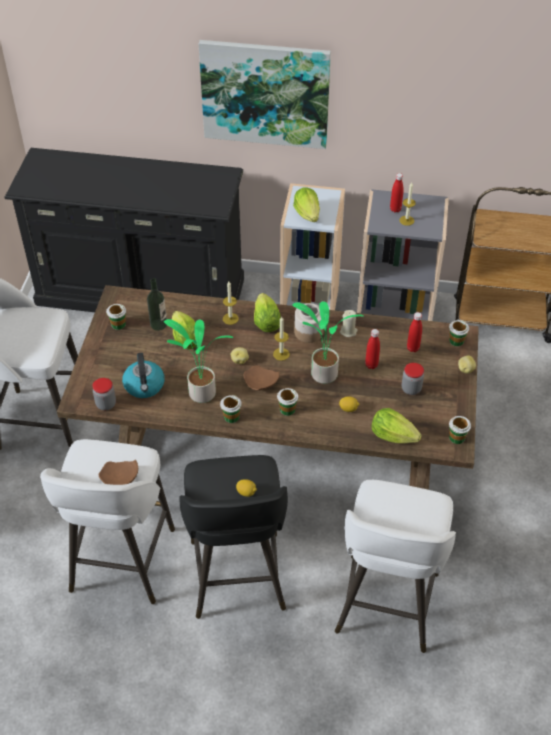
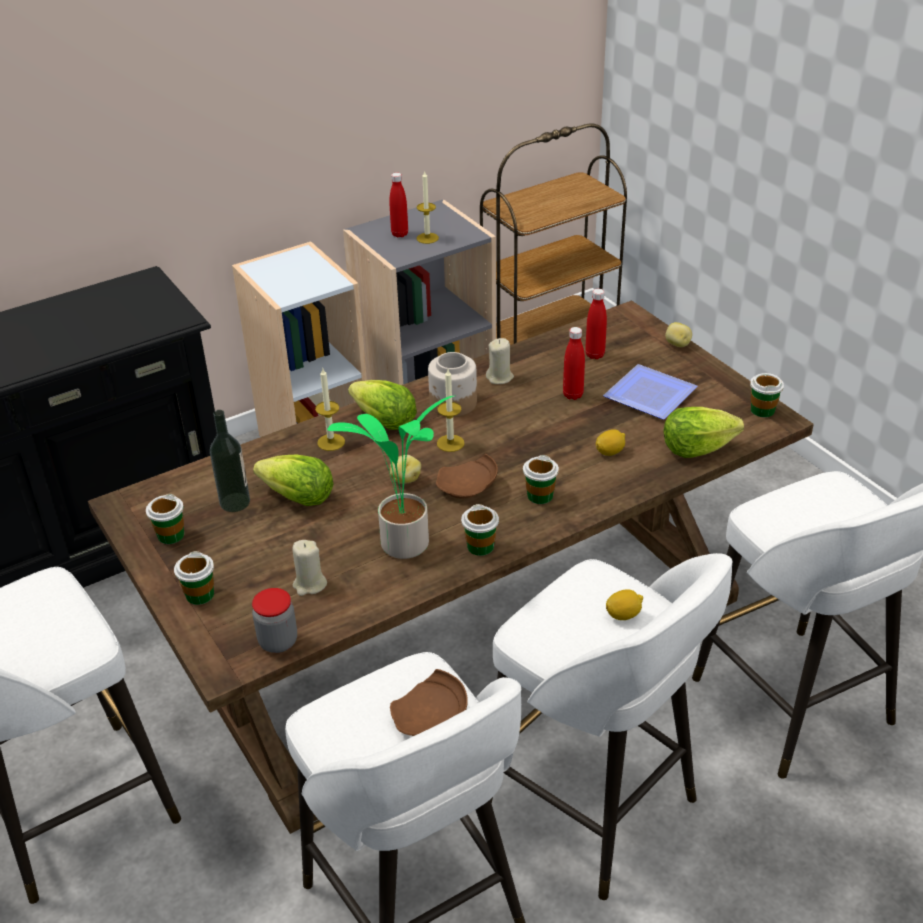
camera: 40 degrees left, 10 degrees down
(144, 386) = (309, 584): kettle -> beige candle
(237, 578) = (594, 808): black stool -> white stool
(265, 93) = (161, 123): picture -> none
(307, 214) = (298, 284): lettuce -> none
(322, 375) = (531, 436): potted plant -> none
(411, 389) = (649, 393): jar -> plate
(456, 341) = (630, 324): cup -> cup (200, 595)

